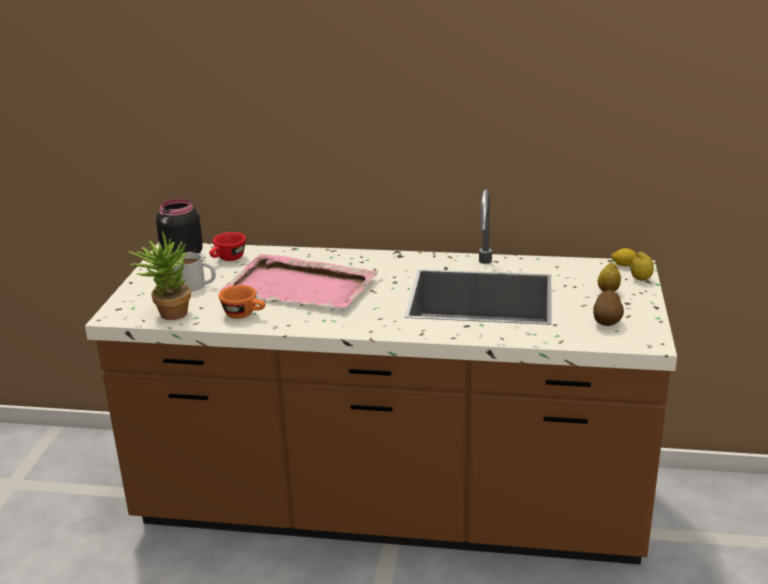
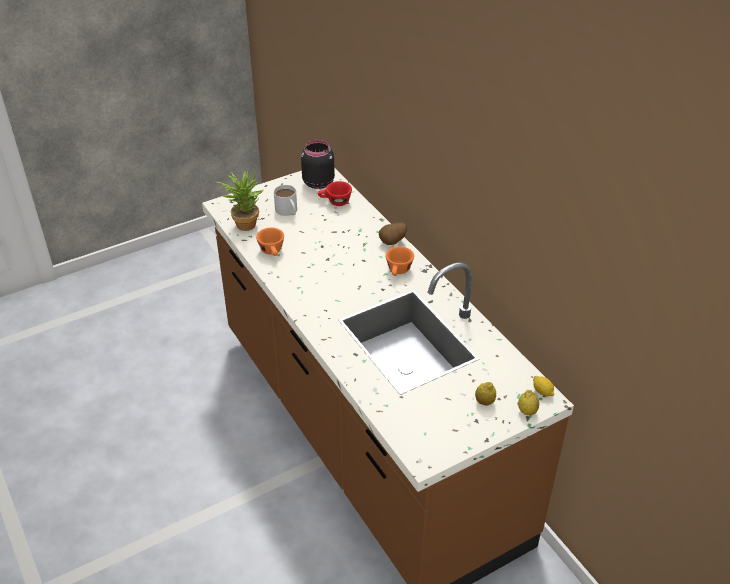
camera: 50 degrees right, 15 degrees up
(301, 287) = (331, 253): pink tray -> none
(382, 267) = (398, 271): none -> orange cup
(607, 322) = (432, 423): potato -> potato (393, 242)

